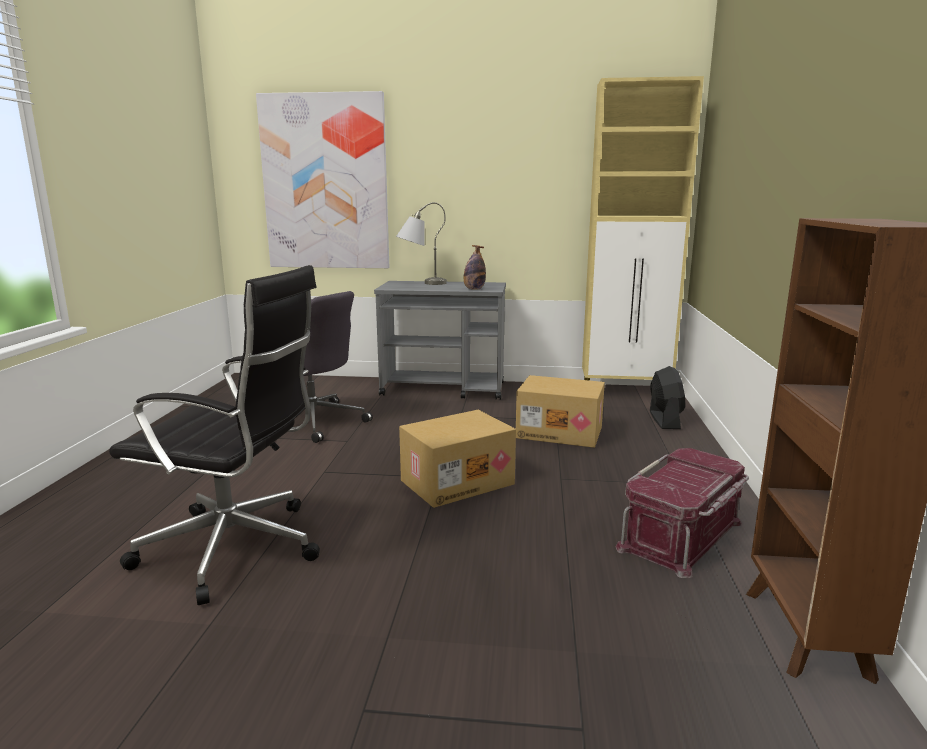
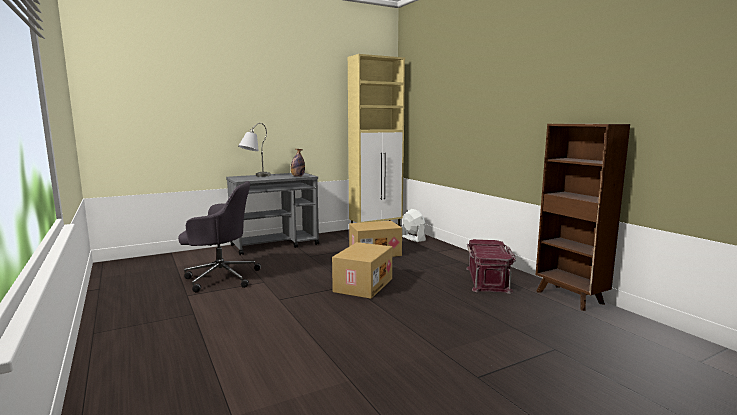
camera: 35 degrees left, 5 degrees down
(236, 549) = (298, 347): black office chair -> none
(325, 183) = (174, 109): picture -> none
(664, 420) = (412, 238): black fan -> white fan

